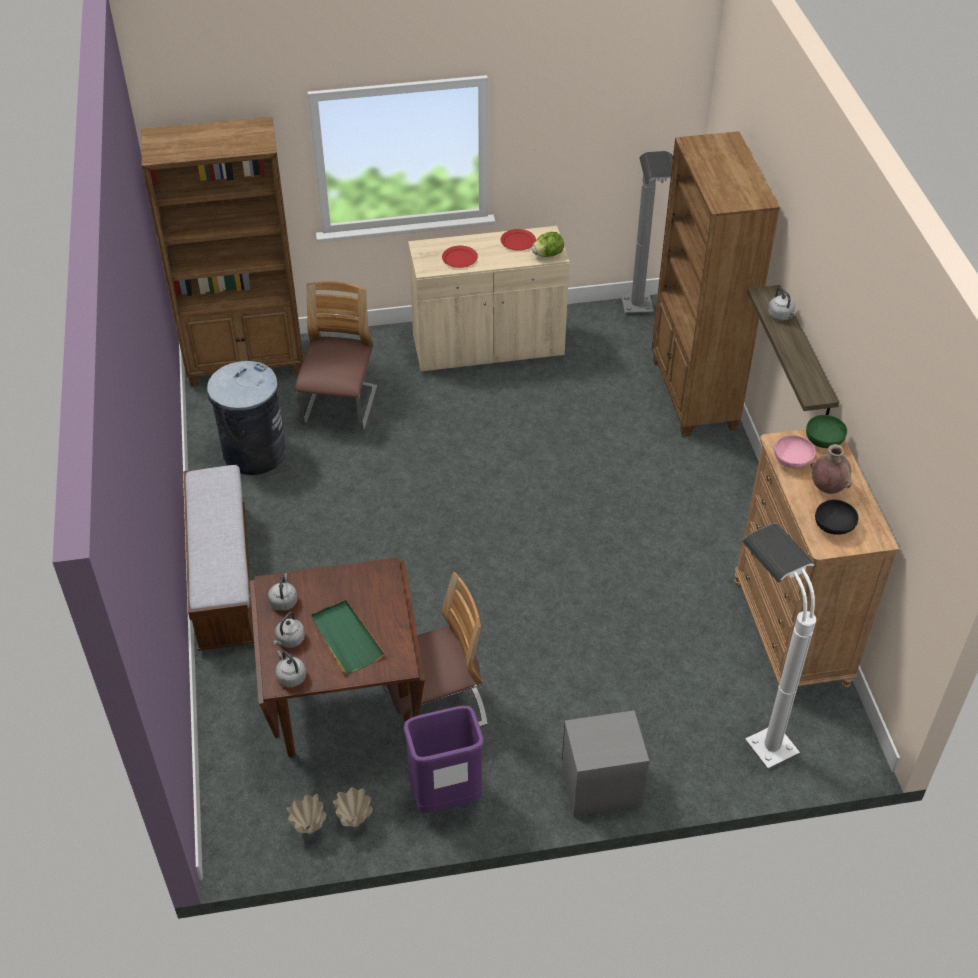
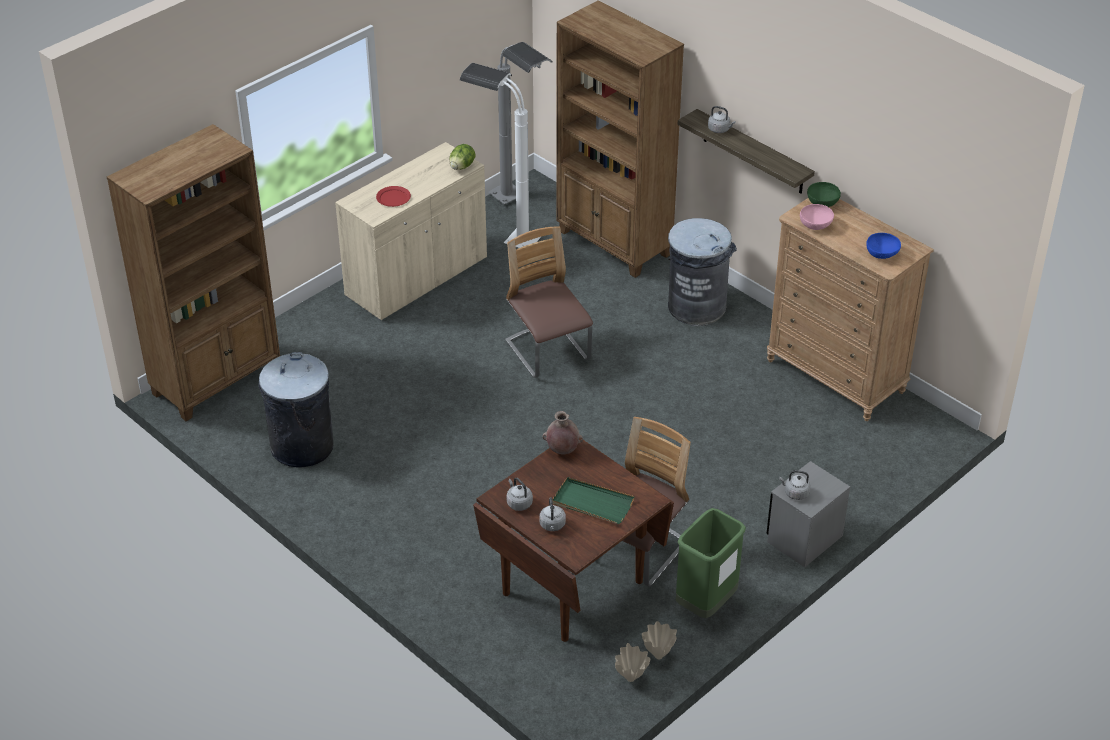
camera: 35 degrees left, 5 degrees down
(223, 578) = (378, 549): bench -> none
(290, 676) = (579, 548): grey kettle -> grey kettle (795, 493)
(340, 407) = (339, 378): chair -> chair (547, 352)
(446, 797) = (706, 604): purple trash can -> green trash can
(517, 241) = (427, 166): red plate -> none
(715, 492) = (696, 306): none -> grey trash can
(754, 727) = (868, 449): white floor lamp -> white floor lamp (504, 236)
(827, 488) = (854, 232): brown vase -> brown vase (562, 450)
(834, 527) = (882, 254): black bowl -> blue bowl

